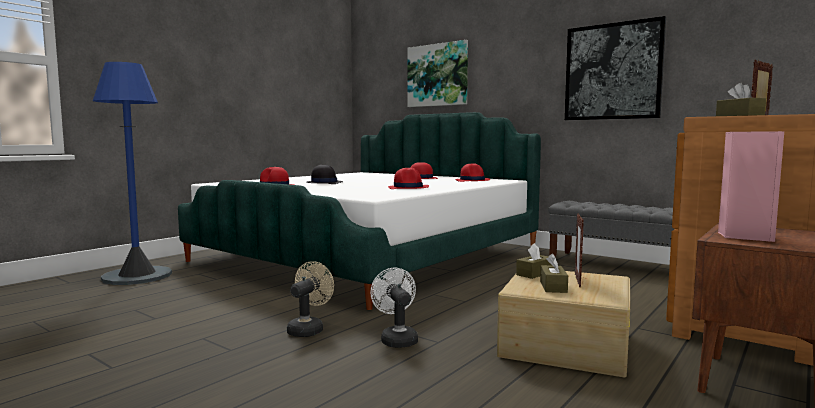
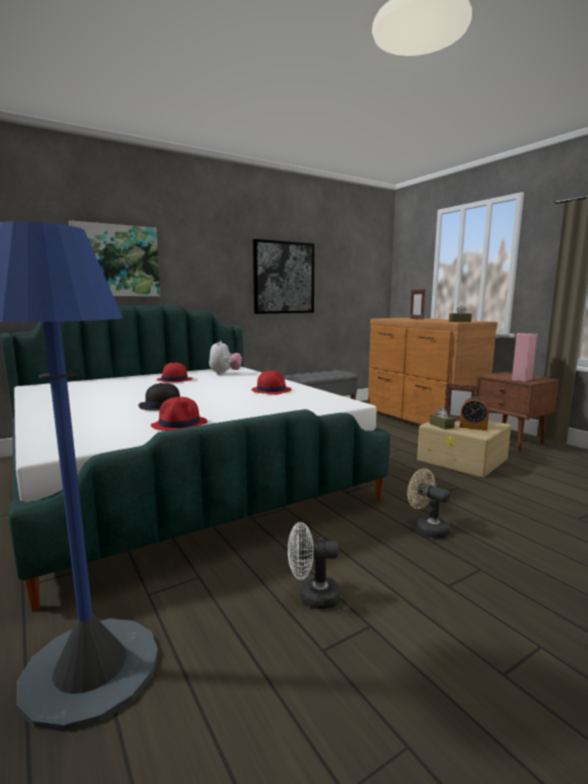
camera: 70 degrees left, 5 degrees up
(396, 339) = (452, 499): white fan -> white fan (312, 597)
(472, 180) = (225, 373): red hat -> plush toy
(553, 287) = (473, 427): brown tissue box -> alarm clock

